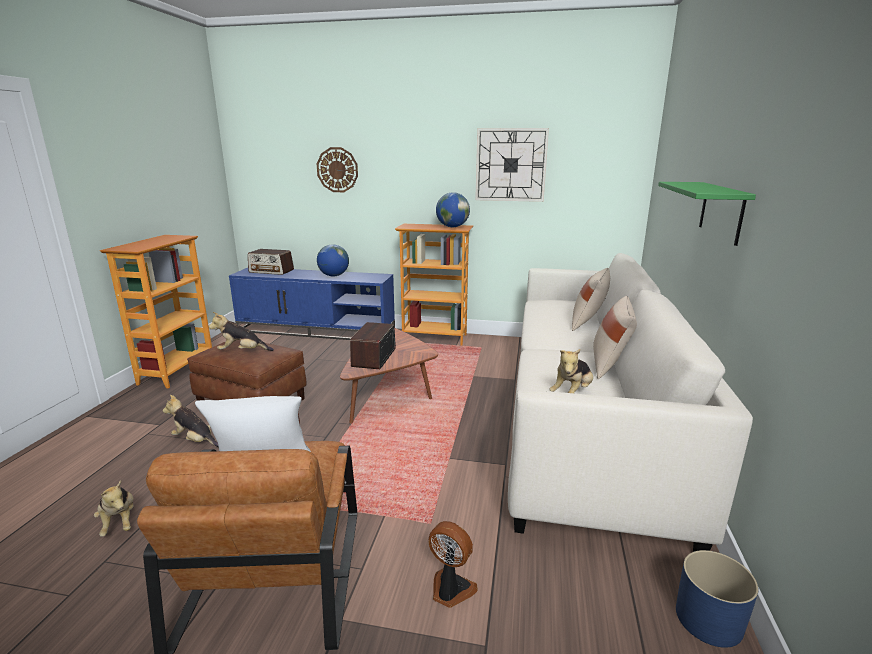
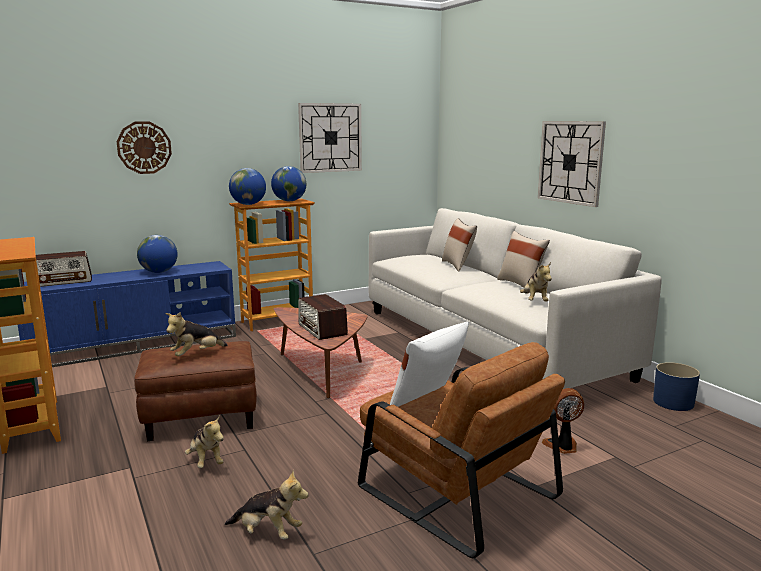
camera: 40 degrees left, 5 degrees down
(195, 441) = (206, 461): plush toy -> plush toy turned 105 degrees counterclockwise
(409, 226) = (248, 204): none -> globe
(721, 211) = (570, 162): green shelf -> wall clock

